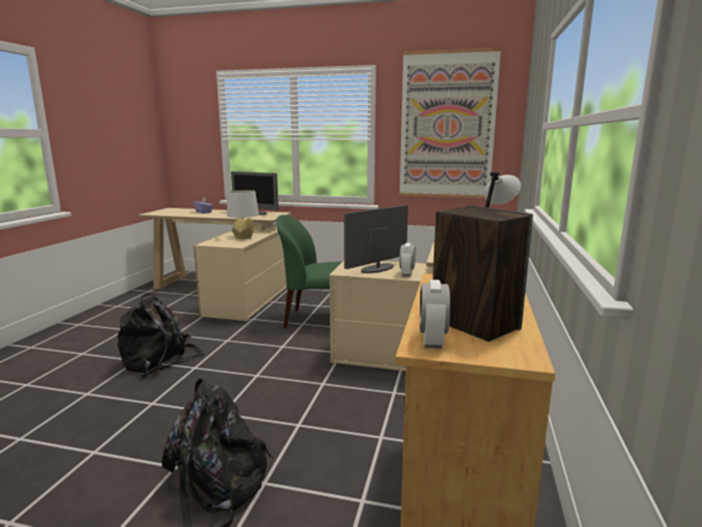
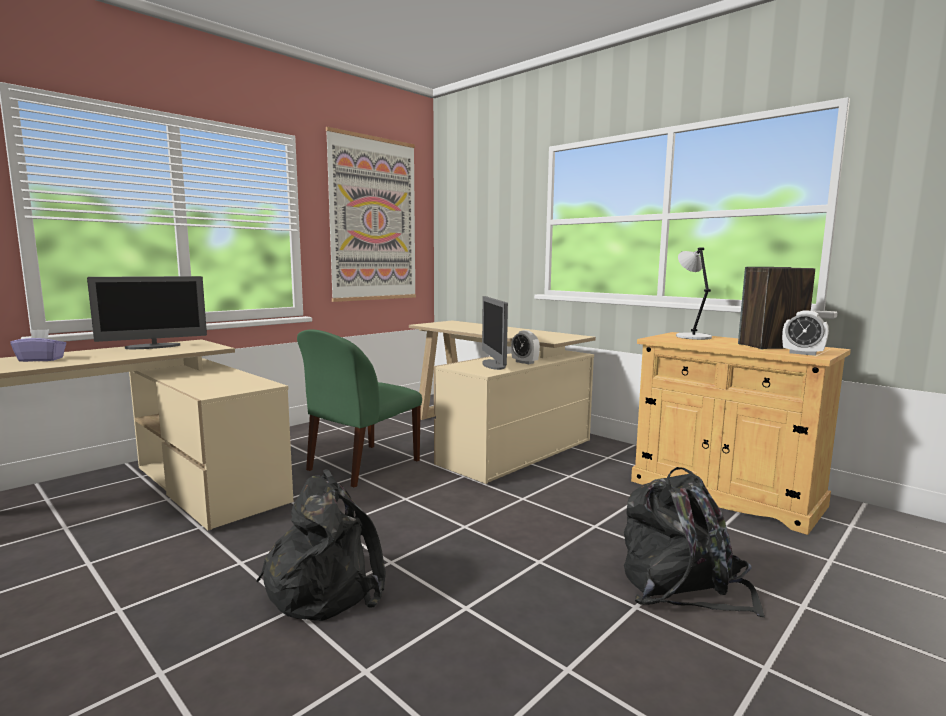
camera: 60 degrees left, 5 degrees down
(244, 237) = (224, 379): grey table lamp -> none

